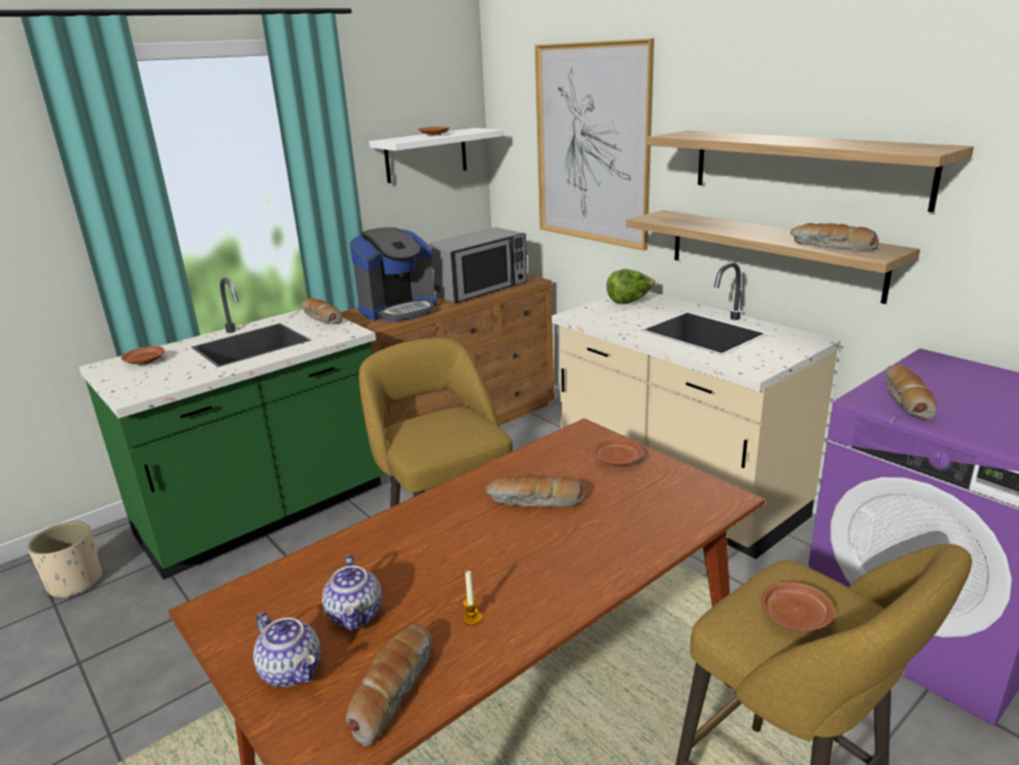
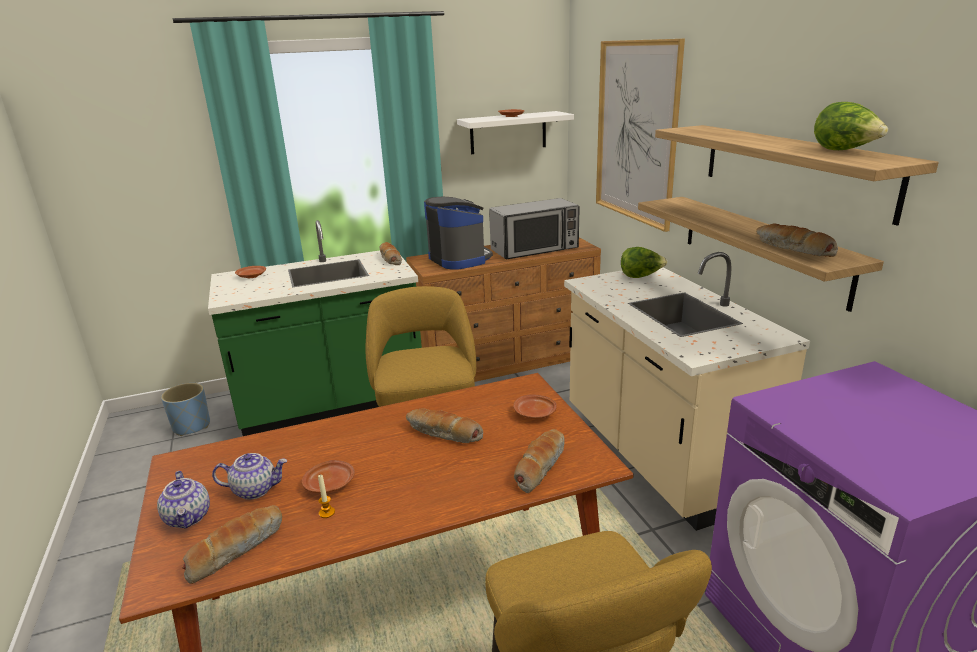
camera: 20 degrees right, 0 degrees up
(75, 583) = (191, 426): beige planter -> blue planter
(356, 615) = (255, 489): teapot -> teapot turned 105 degrees counterclockwise
(398, 309) = (459, 259): coffee machine -> coffee machine turned 105 degrees counterclockwise
(795, 616) = (573, 580): brown plate -> brown plate (330, 484)
(876, 143) = (844, 151): none -> lettuce
(905, 400) = (806, 409): bread -> bread (539, 466)

